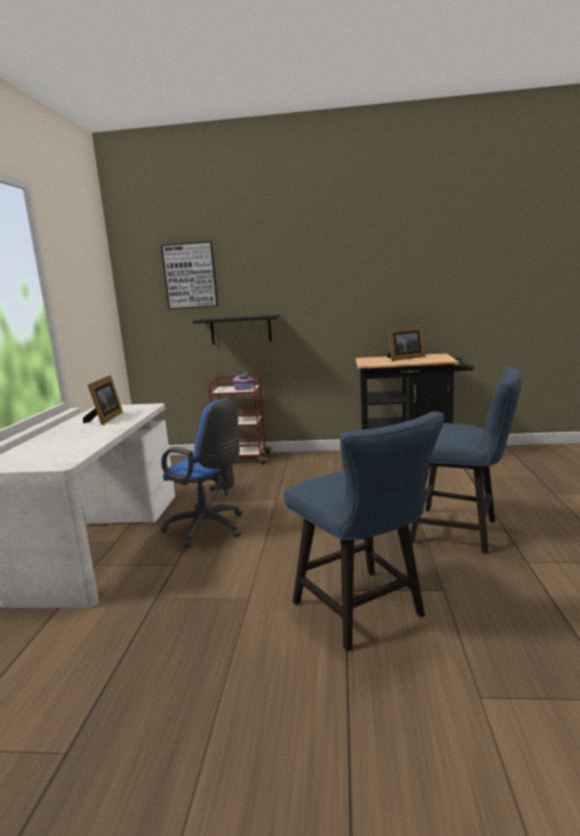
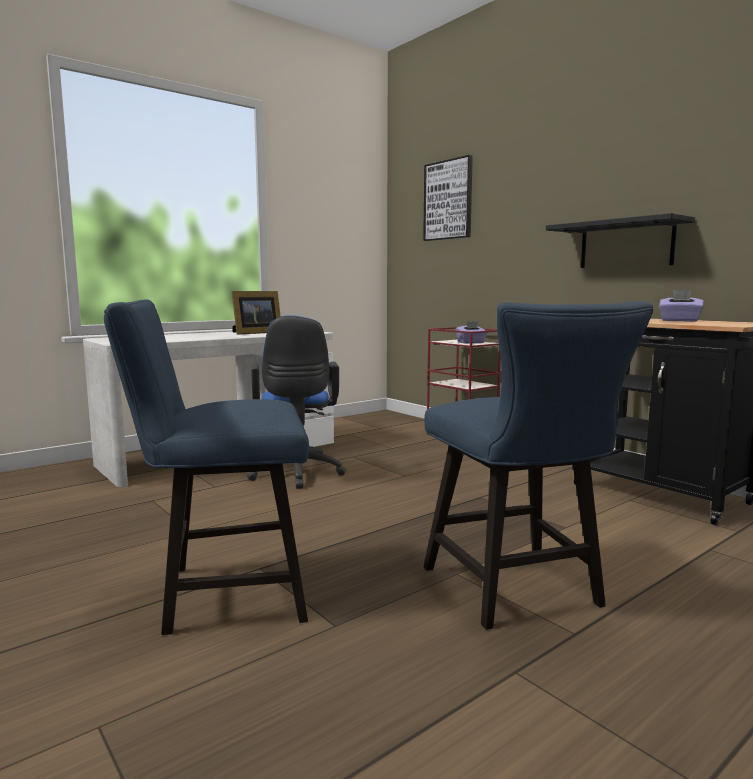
camera: 45 degrees right, 5 degrees down
(240, 329) = (489, 268): black shelf -> black shelf (626, 244)
(364, 613) = (222, 593): blue chair -> blue chair turned 60 degrees clockwise
(404, 358) = (679, 321): picture frame -> purple tissue box

